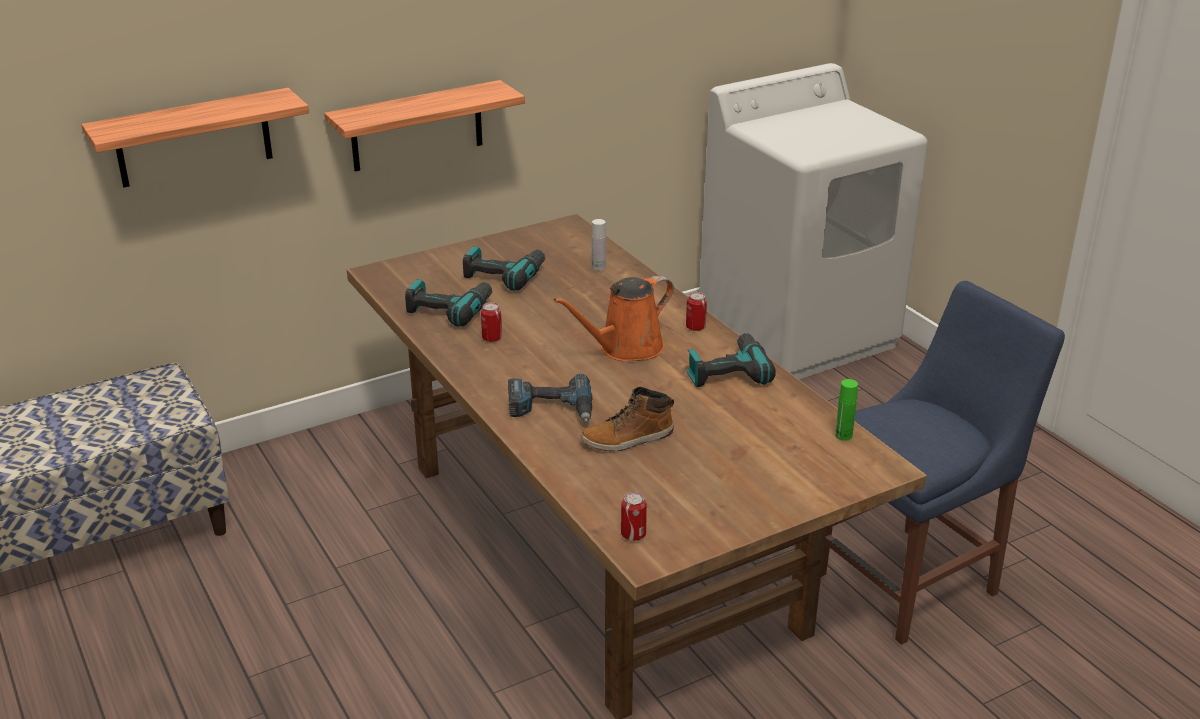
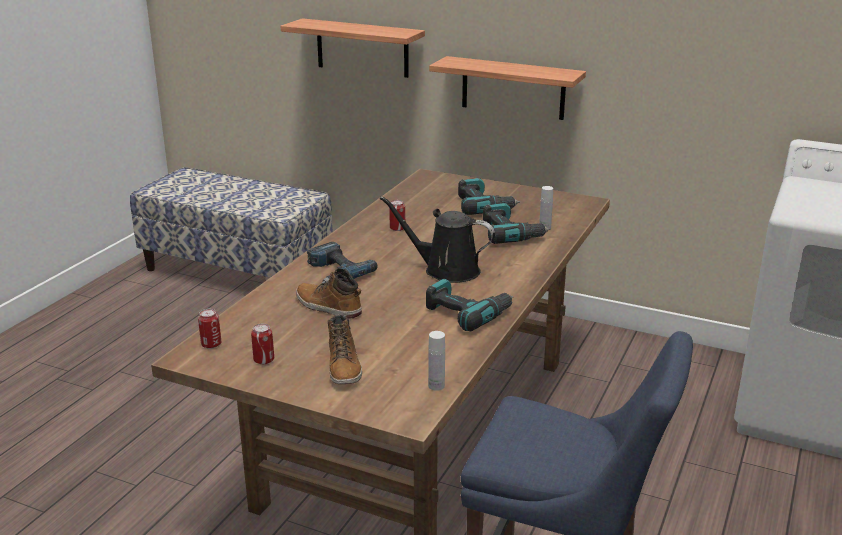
camera: 55 degrees right, 5 degrees down
(449, 309) = (414, 207): power drill -> power drill (510, 233)
(625, 348) = (446, 270): orange watering can -> black watering can
(695, 327) = (514, 283): can -> can (264, 360)
(763, 470) = (344, 367): none -> boot
(843, 435) = (436, 386): green bottle -> white bottle

